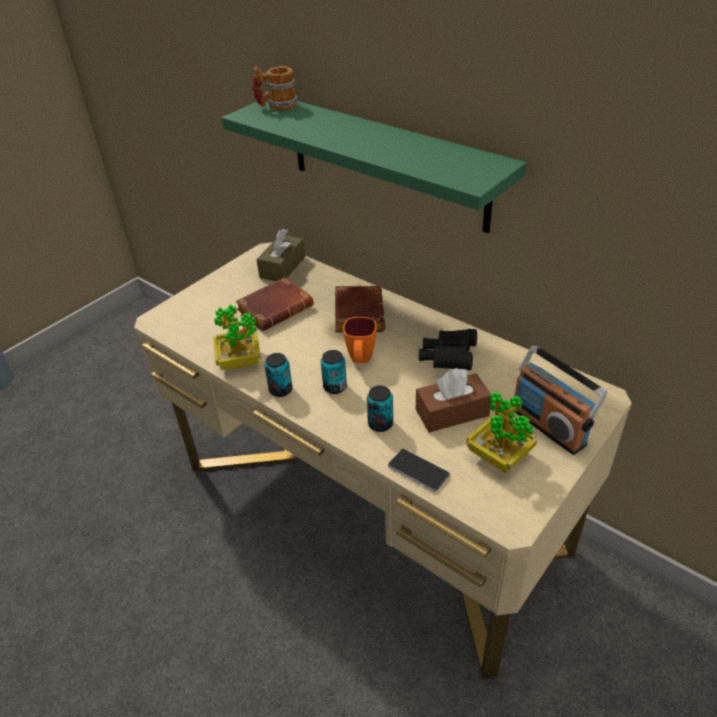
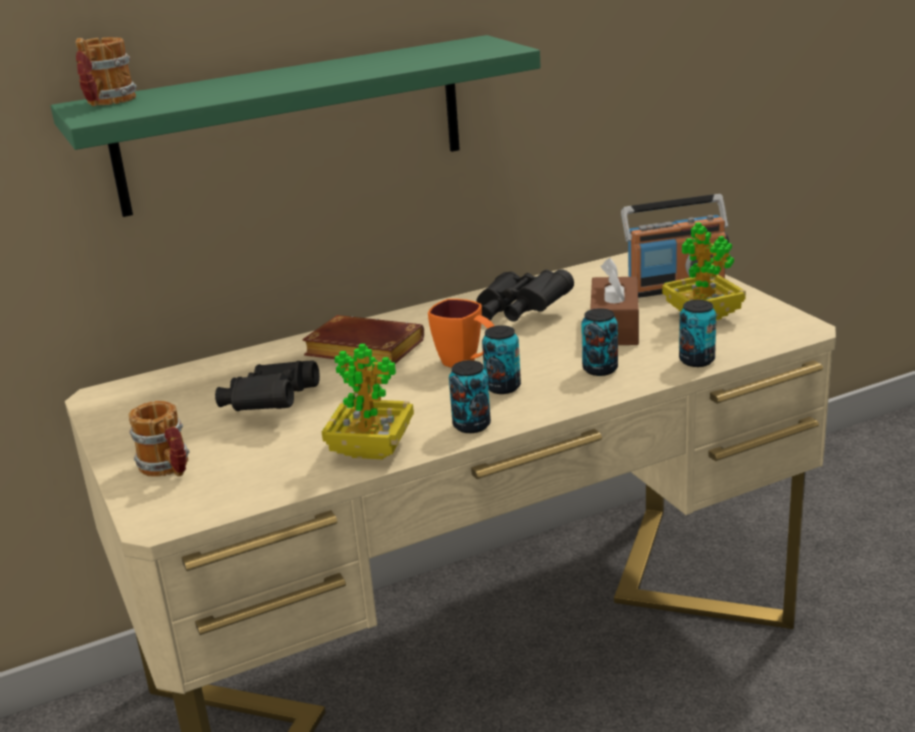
camera: 65 degrees left, 15 degrees down
(202, 302) = (168, 468): none -> mug
(276, 308) = (270, 406): brown book -> black binoculars
(282, 267) = (167, 389): brown tissue box -> none
(418, 471) = (696, 360): phone -> can

